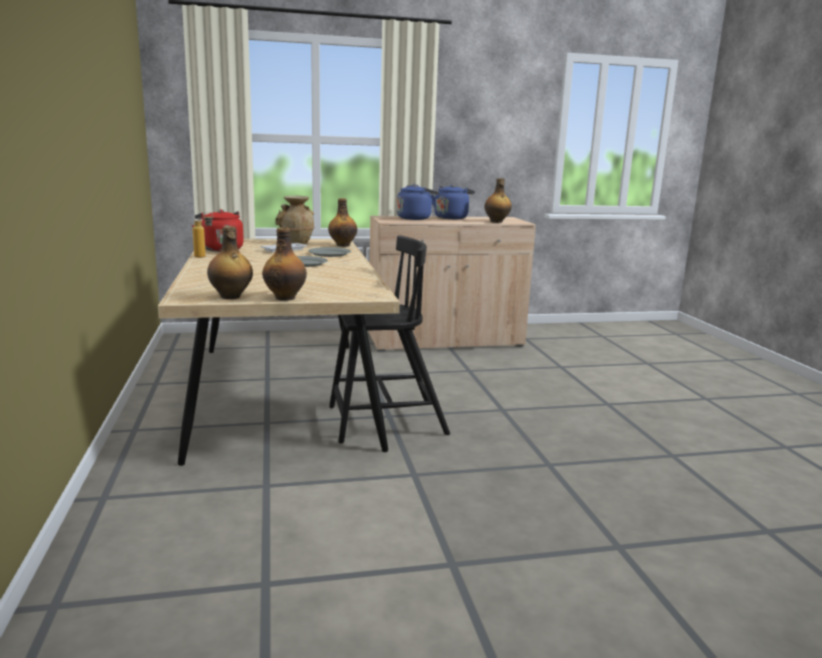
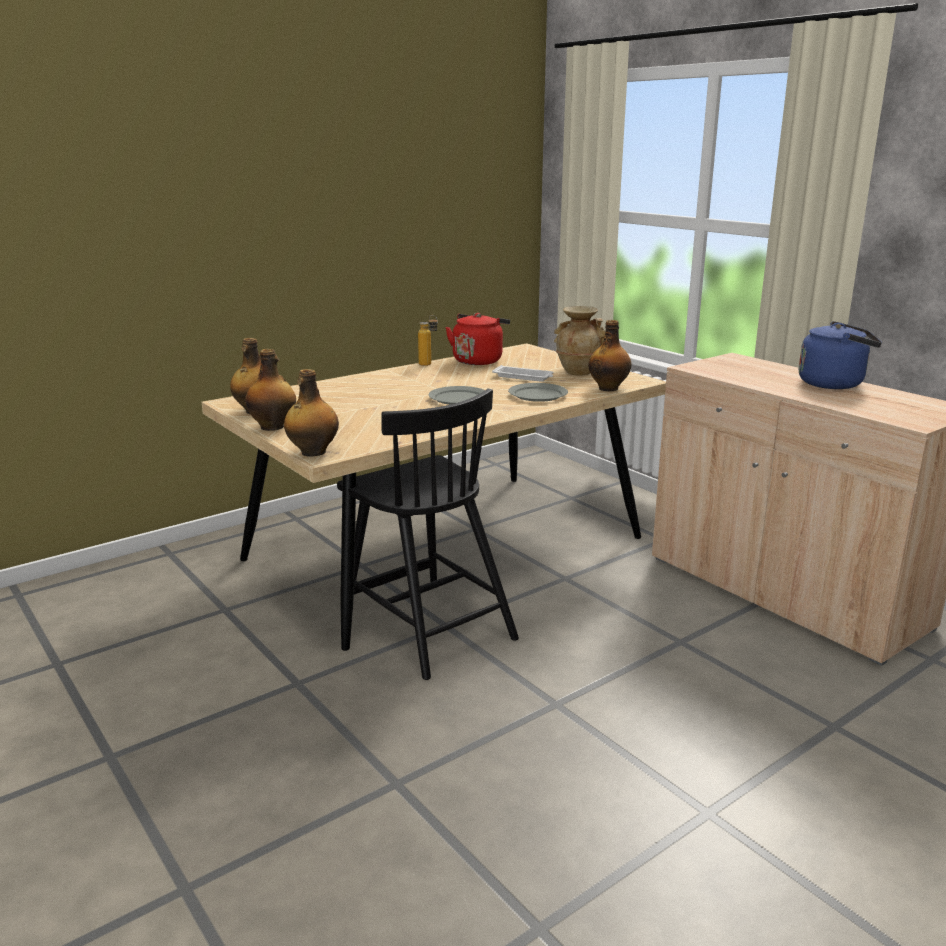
camera: 65 degrees right, 5 degrees up
(415, 218) = (764, 371): blue kettle -> none
(496, 222) = (870, 409): bottle -> bottle (312, 452)

